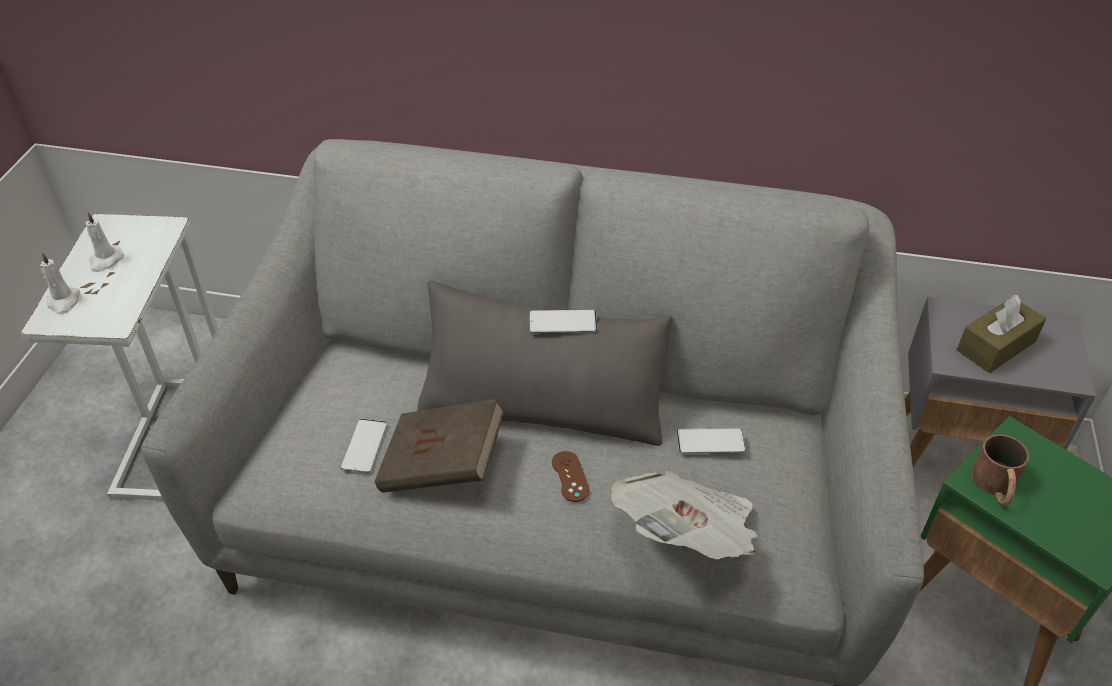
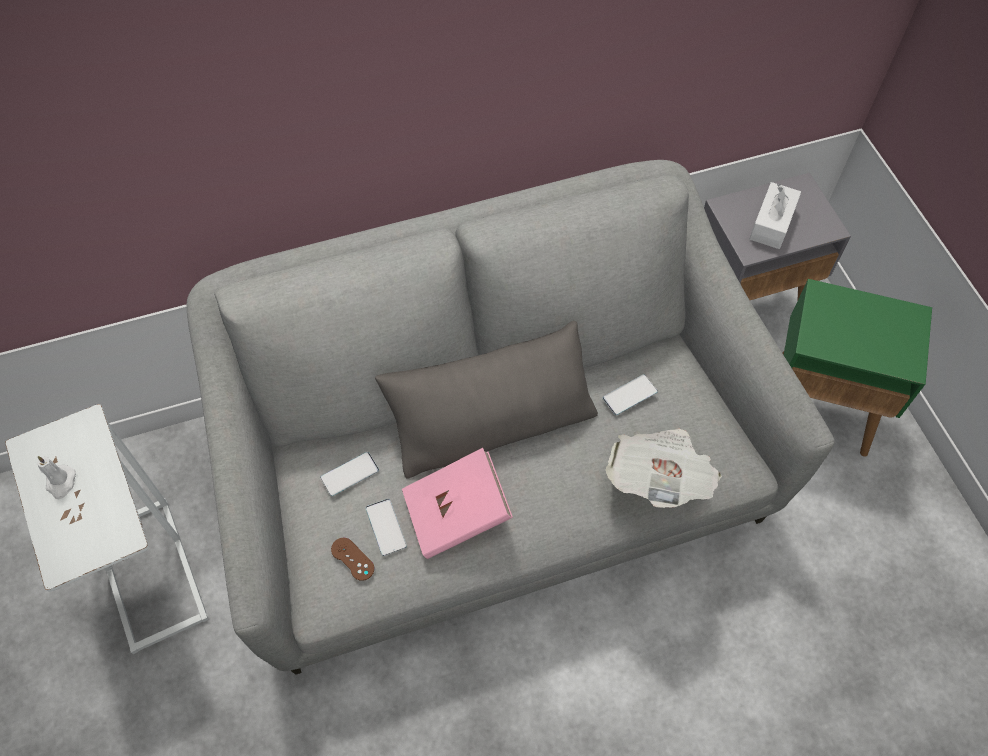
camera: 30 degrees left, 15 degrees up
(63, 301) = (58, 541): white candle -> none
(442, 466) = (457, 514): brown book -> pink book
(562, 322) = (502, 364): phone -> phone (349, 474)
(570, 476) = (554, 474): brown game controller -> brown game controller (352, 559)
(995, 487) = (828, 340): brown mug -> none
(996, 346) = (772, 223): brown tissue box -> white tissue box

